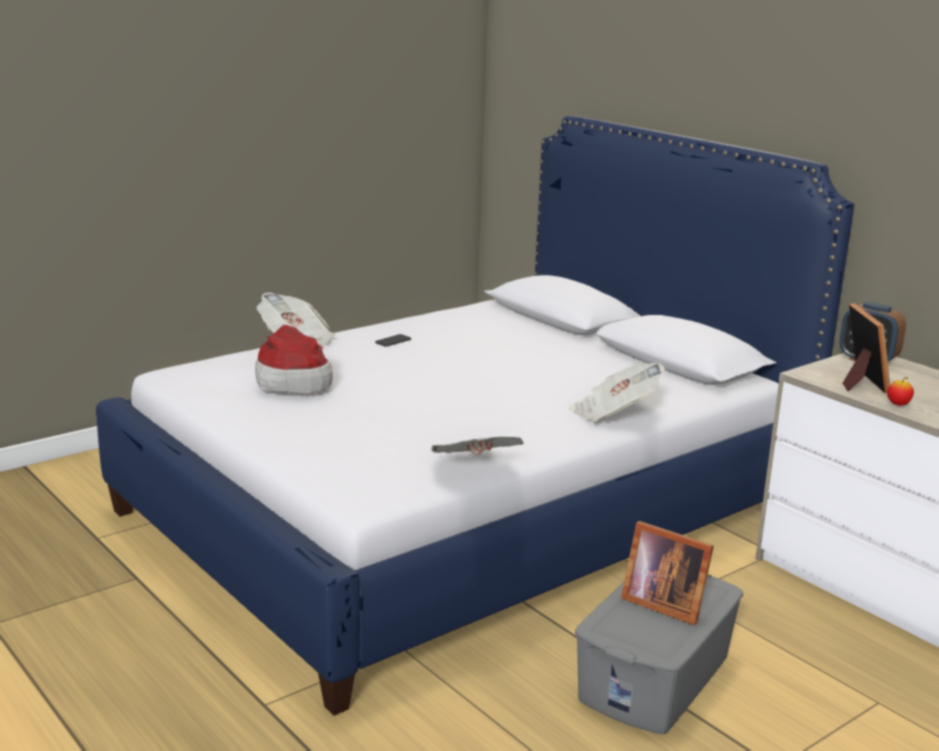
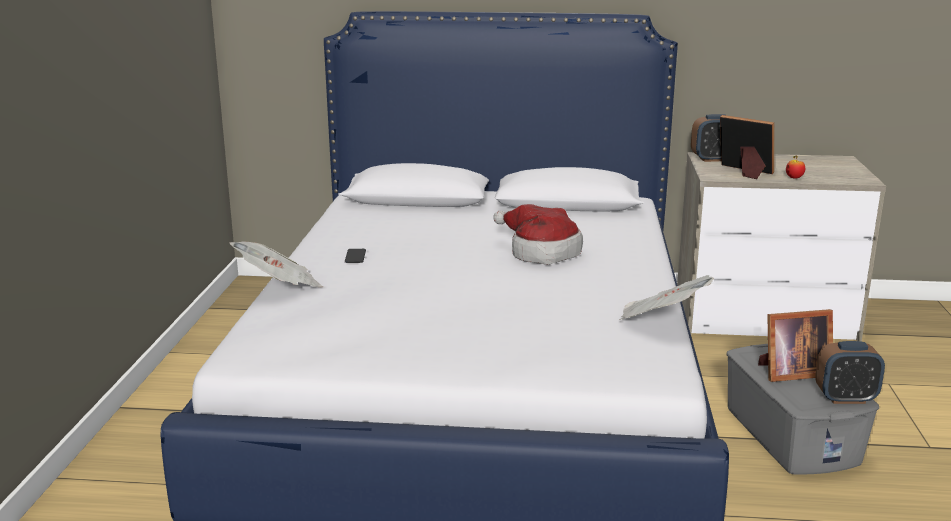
camera: 45 degrees left, 0 degrees up
(293, 381) = (375, 316): hat -> hat (540, 253)
(614, 413) = (627, 248): newspaper -> none
(658, 645) = (845, 398): none -> alarm clock

